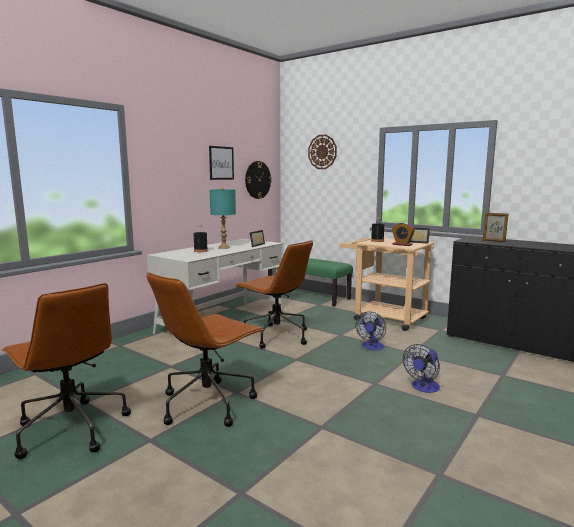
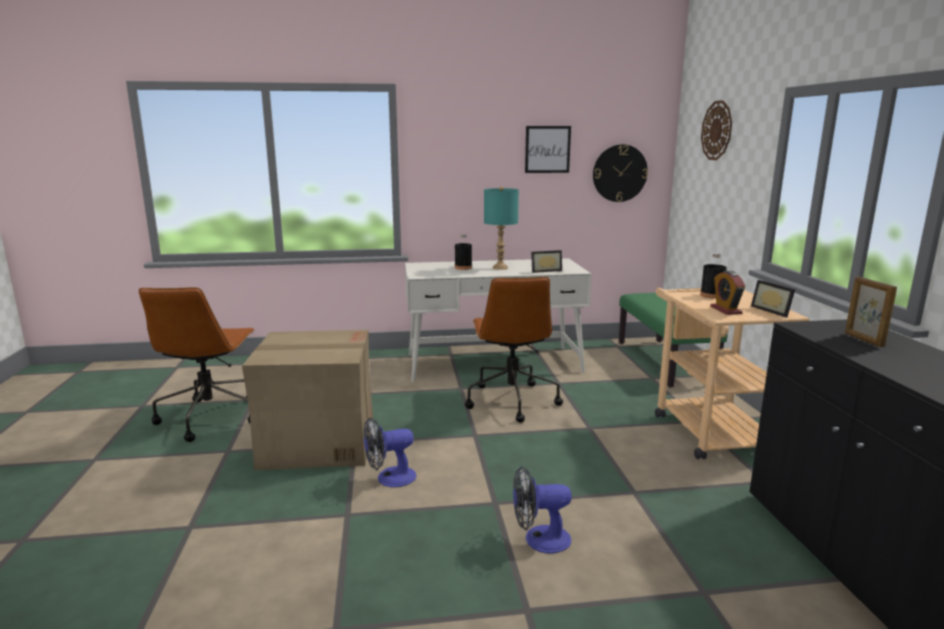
camera: 45 degrees right, 5 degrees up
(208, 403) = (317, 441): brown office chair -> cardboard box
(371, 347) = (593, 460): fan -> fan (389, 478)

